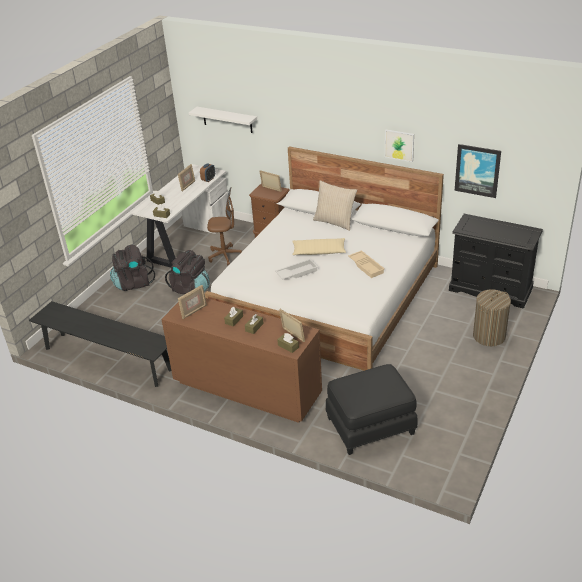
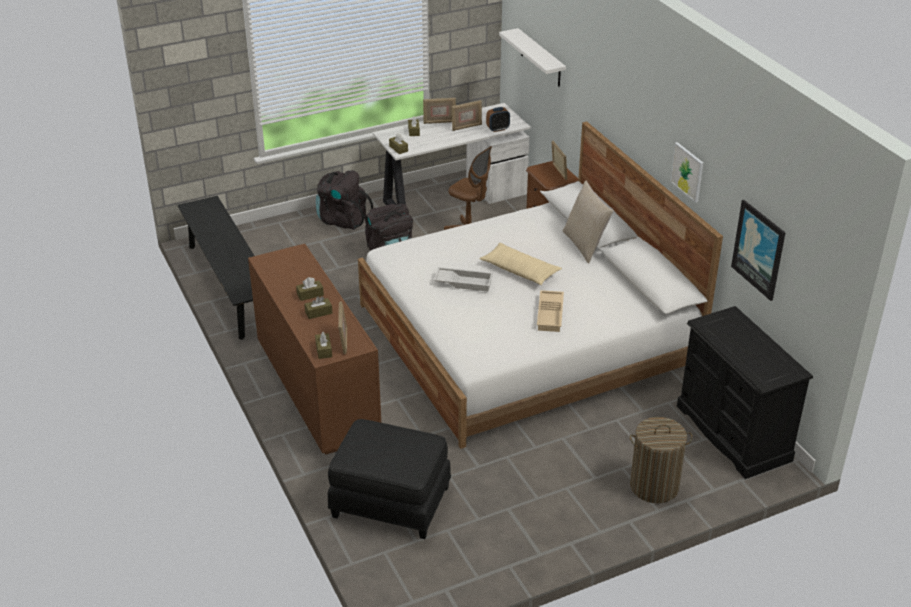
camera: 35 degrees right, 0 degrees up
(194, 311) = (285, 266): picture frame -> picture frame (439, 122)

